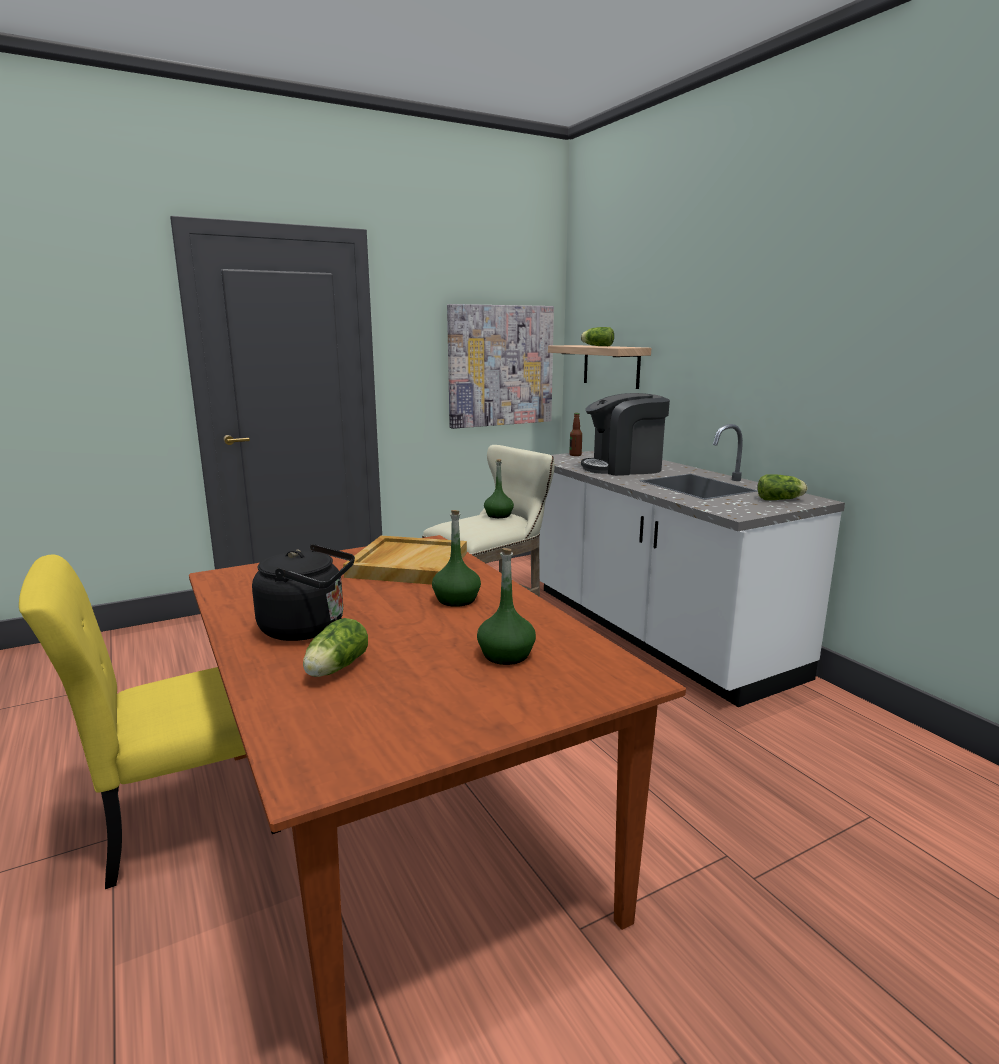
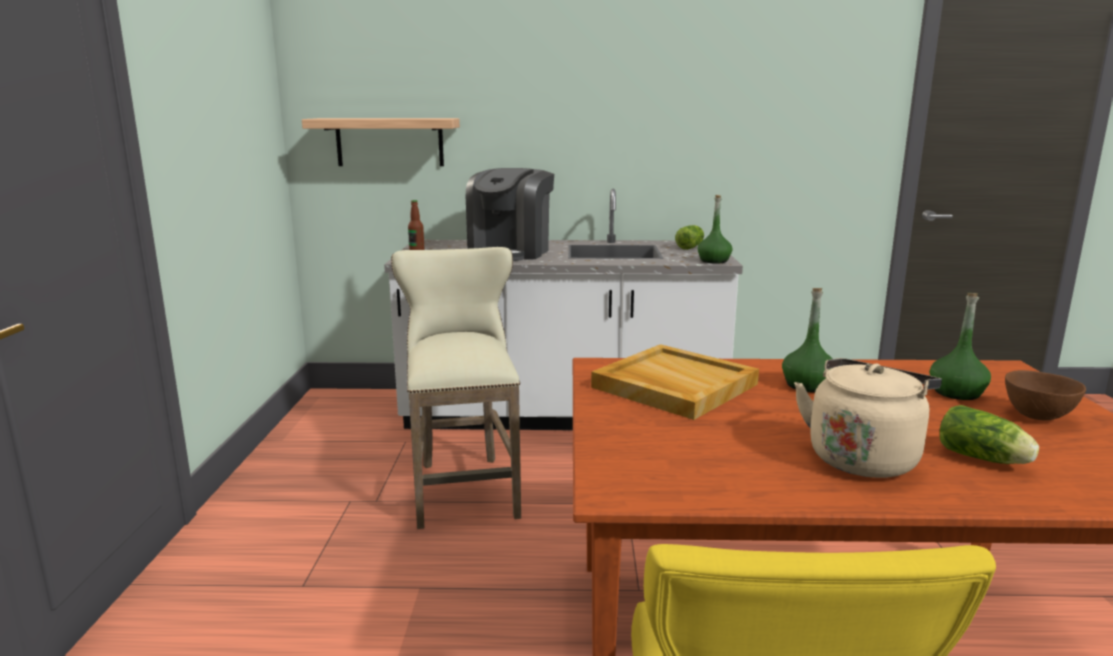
camera: 60 degrees left, 0 degrees up
(308, 628) = (863, 457): black kettle -> beige kettle
(474, 693) = (1039, 416): none -> brown bowl
(498, 515) = (455, 336): green bottle -> green bottle (714, 261)
(500, 366) = (246, 150): picture -> none
(596, 346) = (386, 118): lettuce -> none

